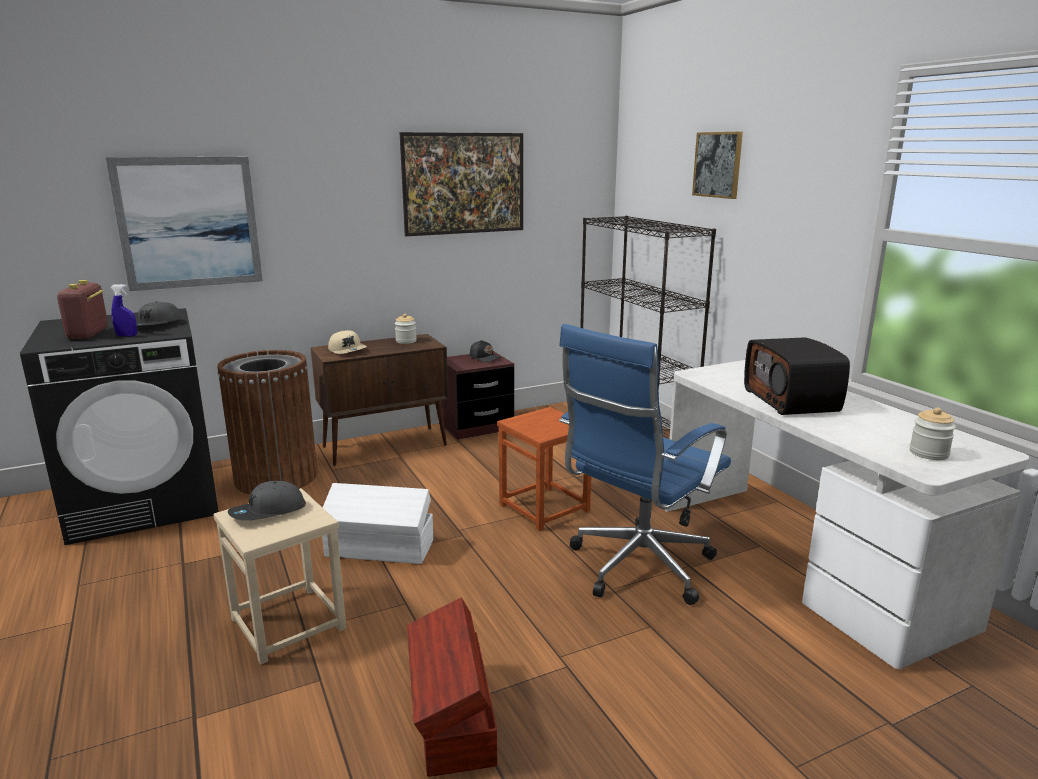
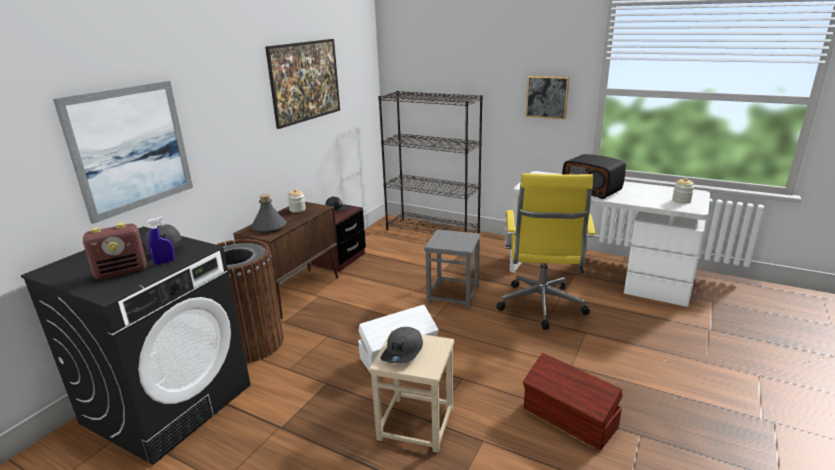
camera: 35 degrees left, 5 degrees up
(88, 334) = (122, 272): radio -> radio turned 75 degrees counterclockwise
(348, 350) = (269, 227): beige cap -> grey bottle
(545, 507) = (453, 294): brown stool -> grey stool
(636, 568) = (541, 307): blue office chair -> yellow office chair
(718, 164) = (477, 54): picture -> picture (547, 97)

